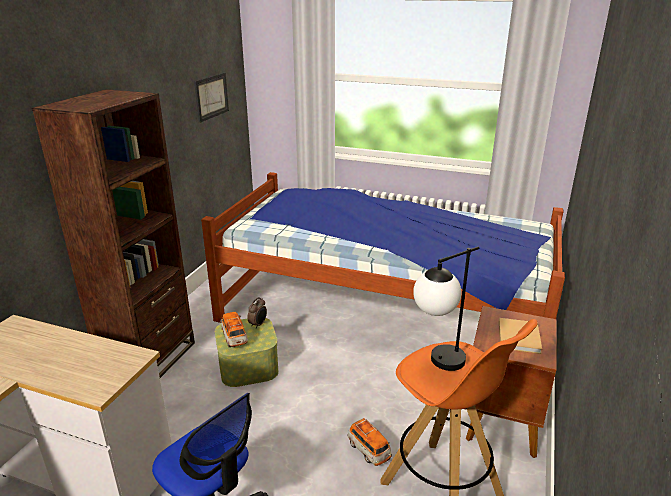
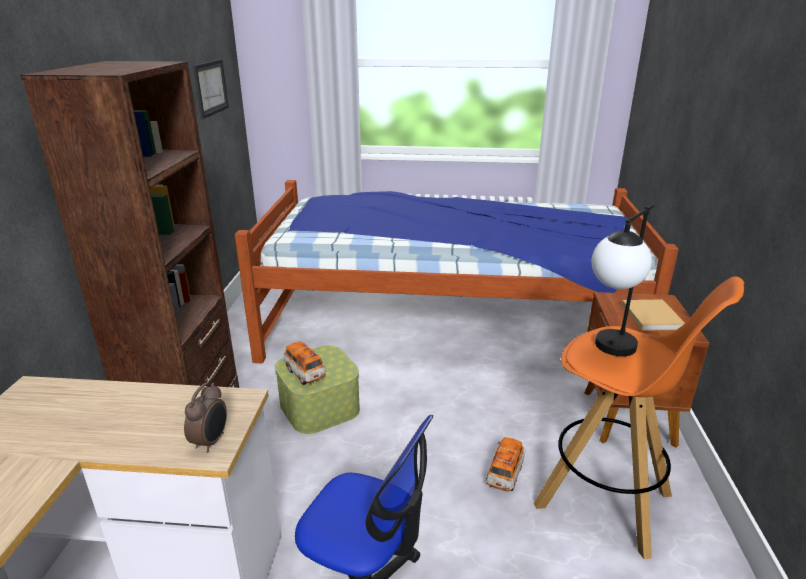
camera: 15 degrees left, 0 degrees up
(258, 324) = (326, 354): alarm clock -> alarm clock (211, 441)
(368, 450) = (505, 474): toy car -> toy car turned 105 degrees counterclockwise

